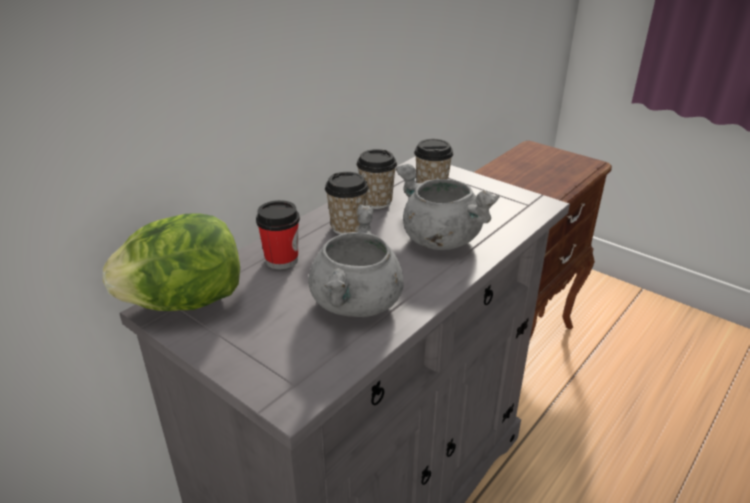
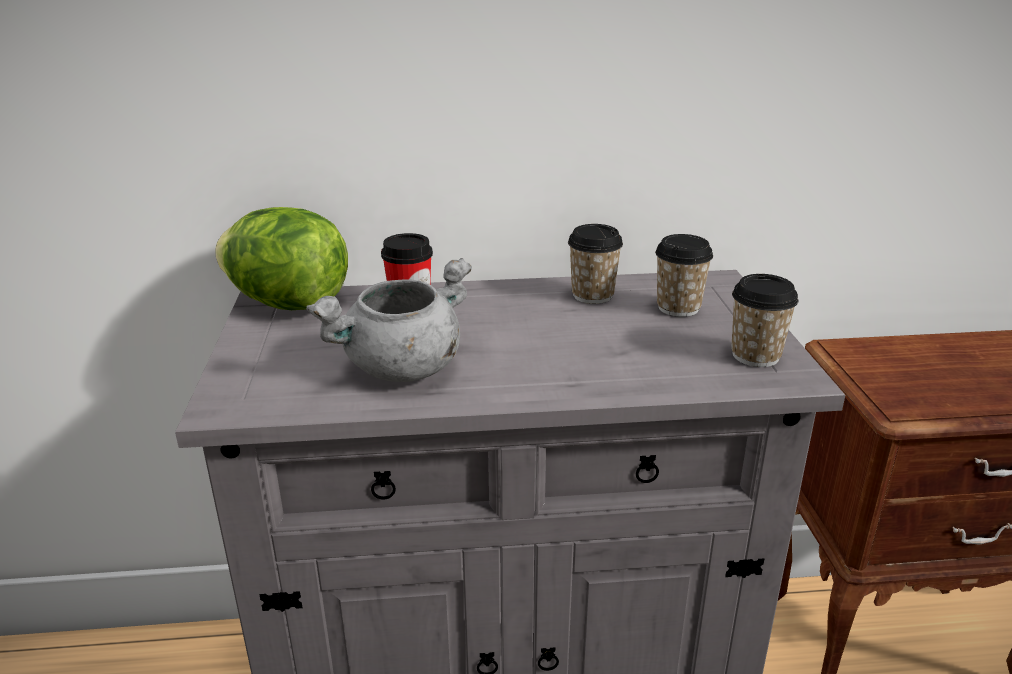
camera: 45 degrees right, 5 degrees down
(347, 227) = (518, 305): cup -> cup (755, 355)
(439, 239) = (589, 355): grey cooking pot -> none

